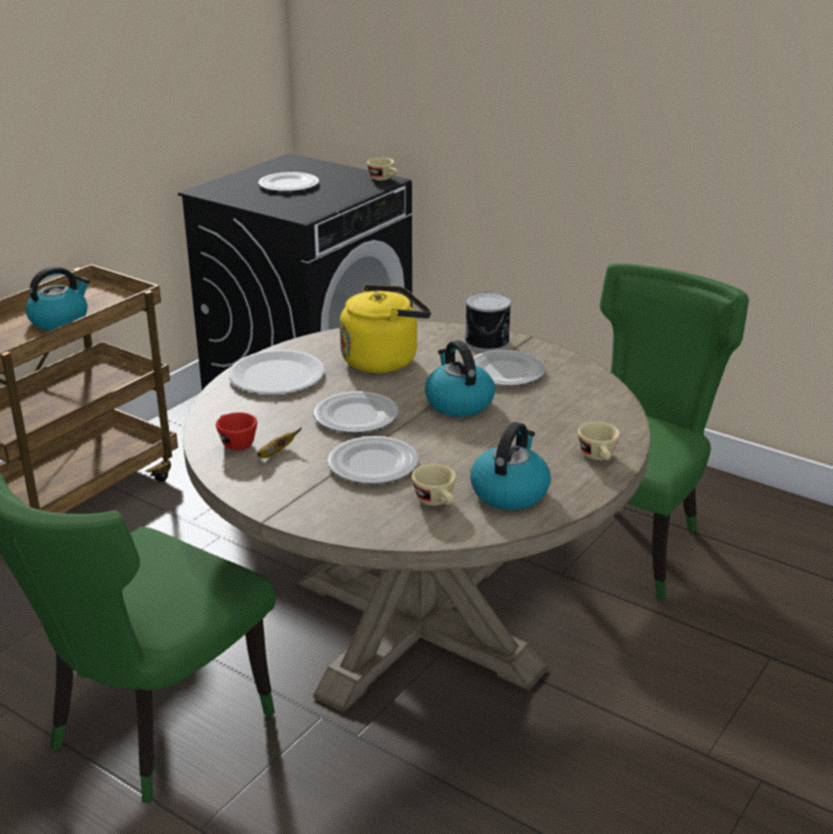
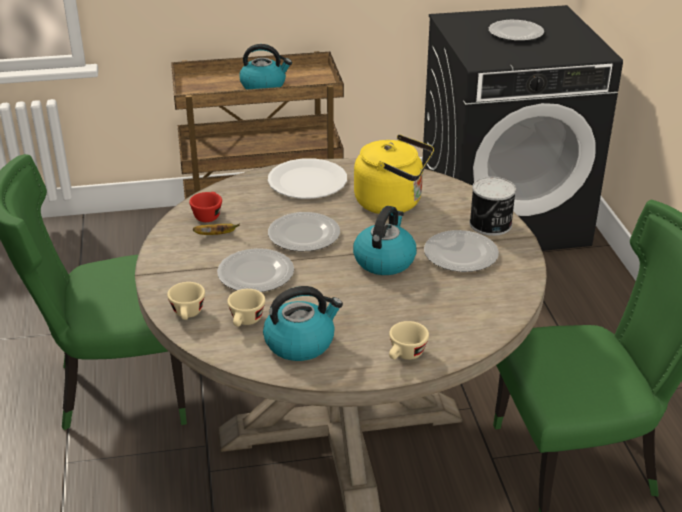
camera: 45 degrees right, 5 degrees up
(384, 179) = (599, 52): beige cup -> beige cup (188, 315)

